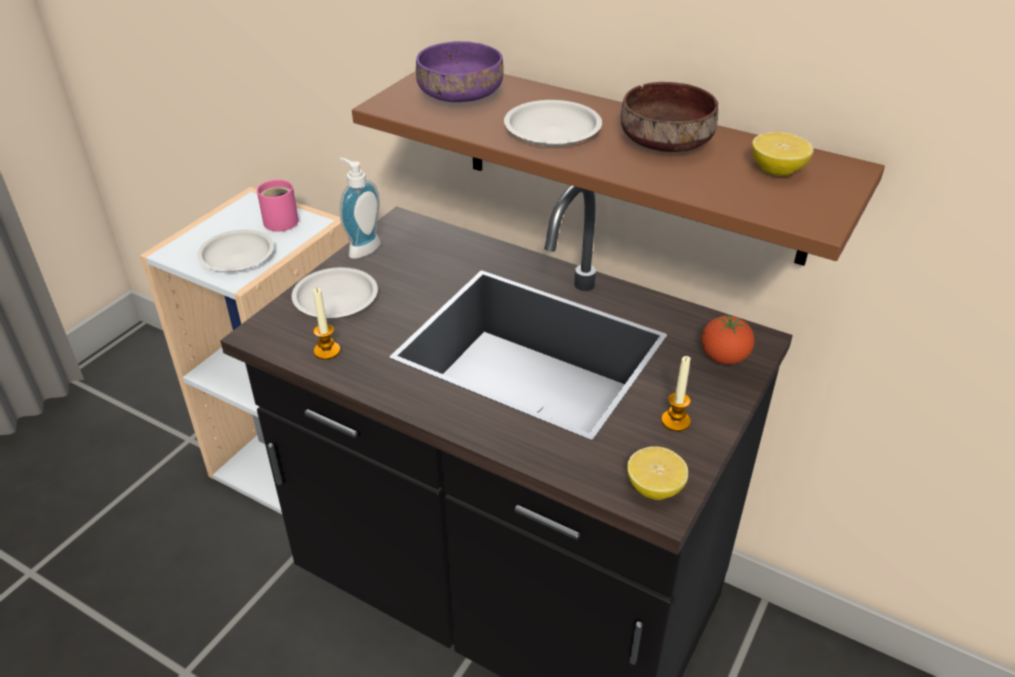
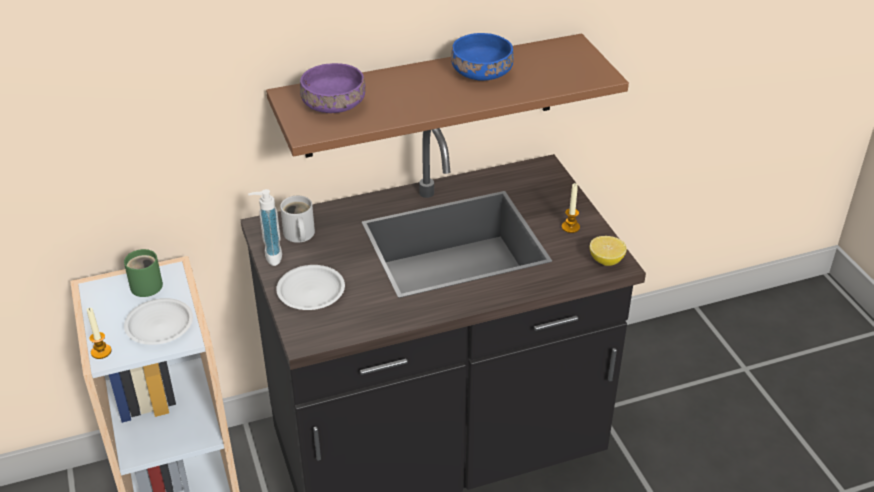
camera: 50 degrees left, 0 degrees up
(283, 220) = (146, 284): pink mug -> green mug
(327, 351) = (361, 319): candle -> candle (101, 352)
(412, 246) = (298, 235): none -> white mug
(551, 129) = (419, 96): white plate -> none
(666, 143) = (483, 73): brown bowl -> blue bowl
(724, 358) = (544, 184): tomato -> none
(777, 170) = (550, 60): lemon -> none

